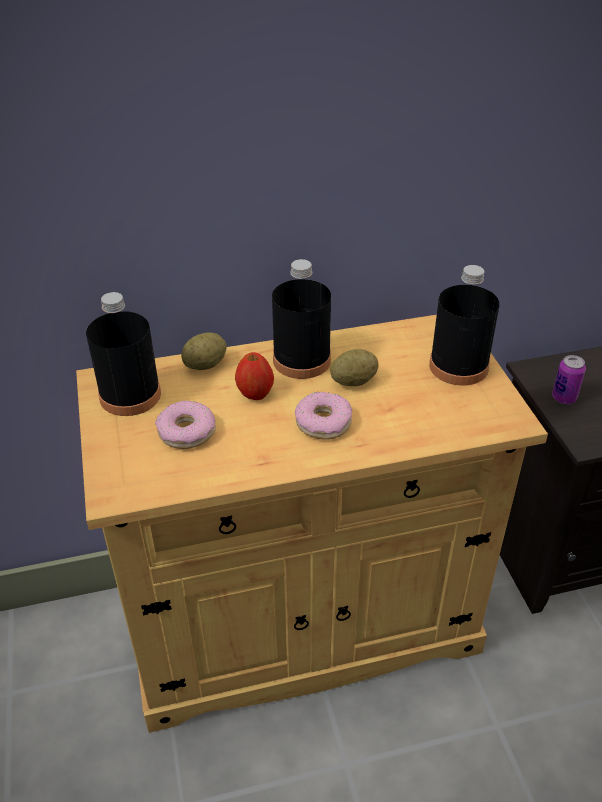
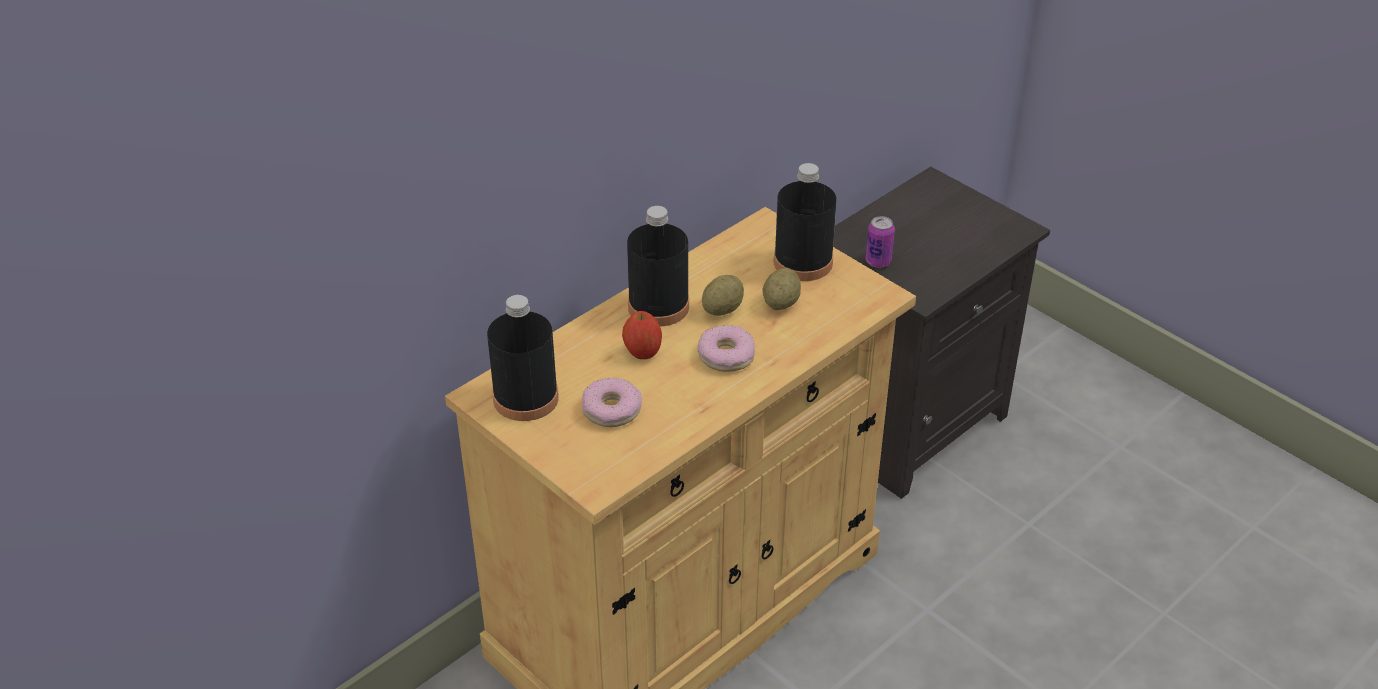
camera: 30 degrees left, 0 degrees up
(205, 365) = (570, 343): potato -> potato (781, 303)

